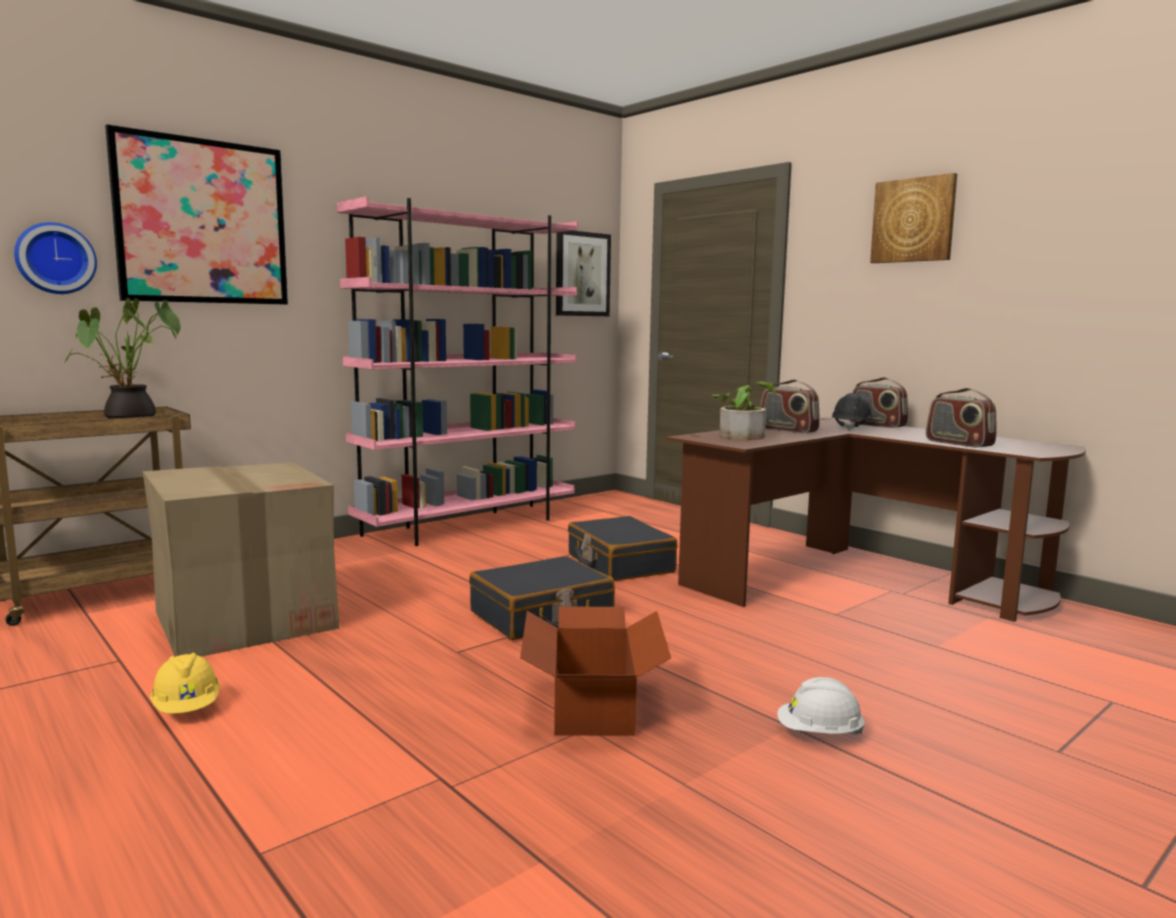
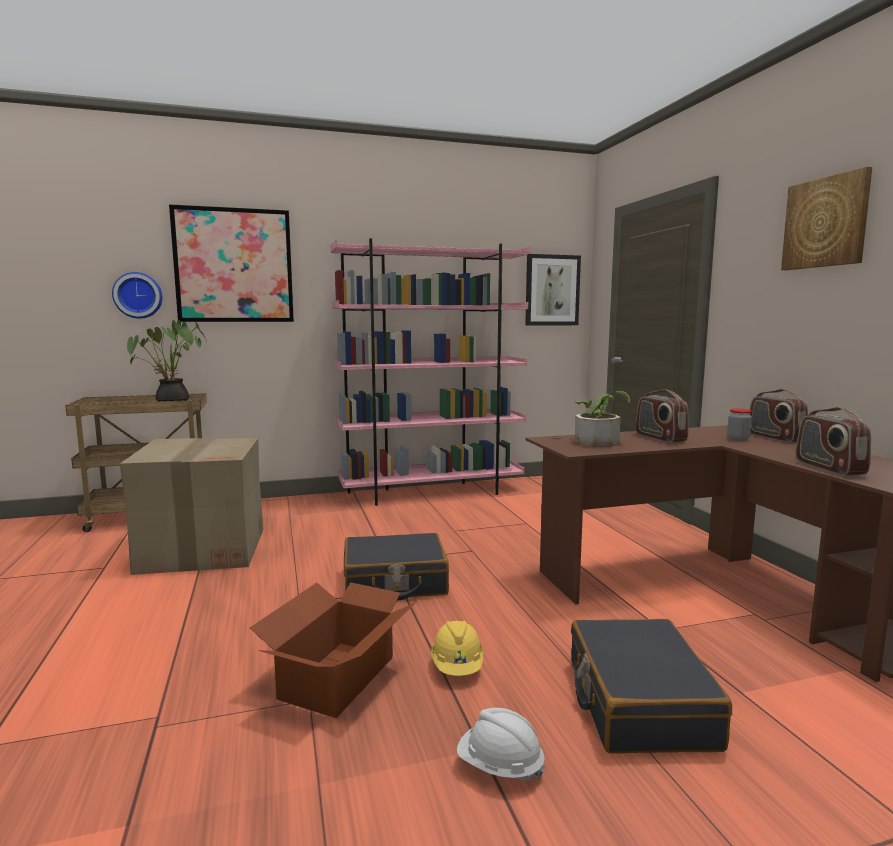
camera: 25 degrees right, 0 degrees up
(187, 708) = (92, 613): yellow hard hat -> yellow hard hat (457, 667)
(619, 564) = (510, 543): black suitcase -> black suitcase (638, 703)
(851, 428) = (738, 439): black hard hat -> jar

